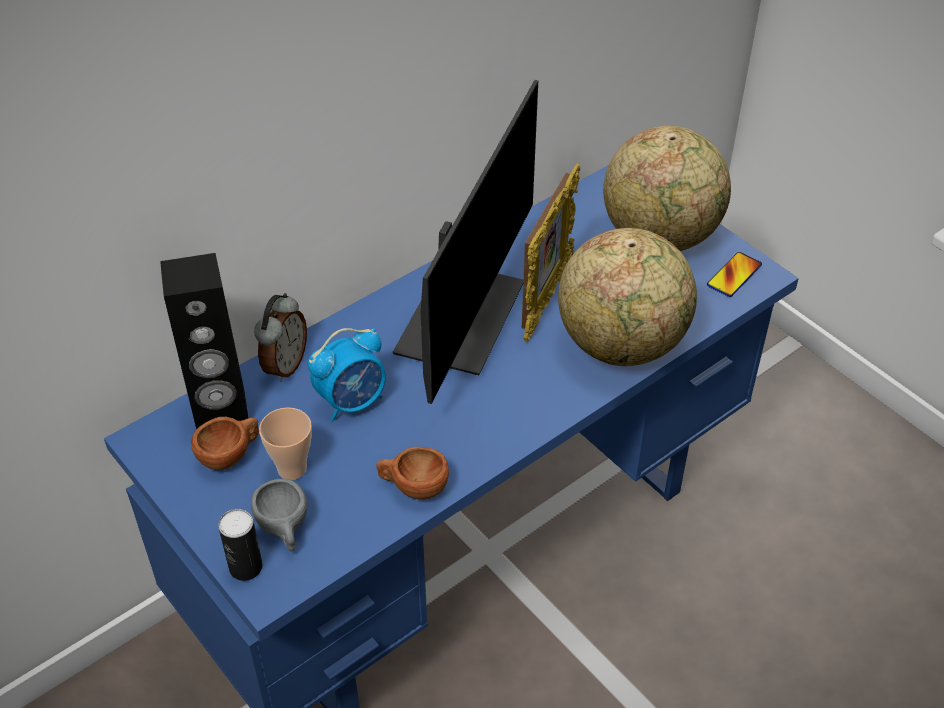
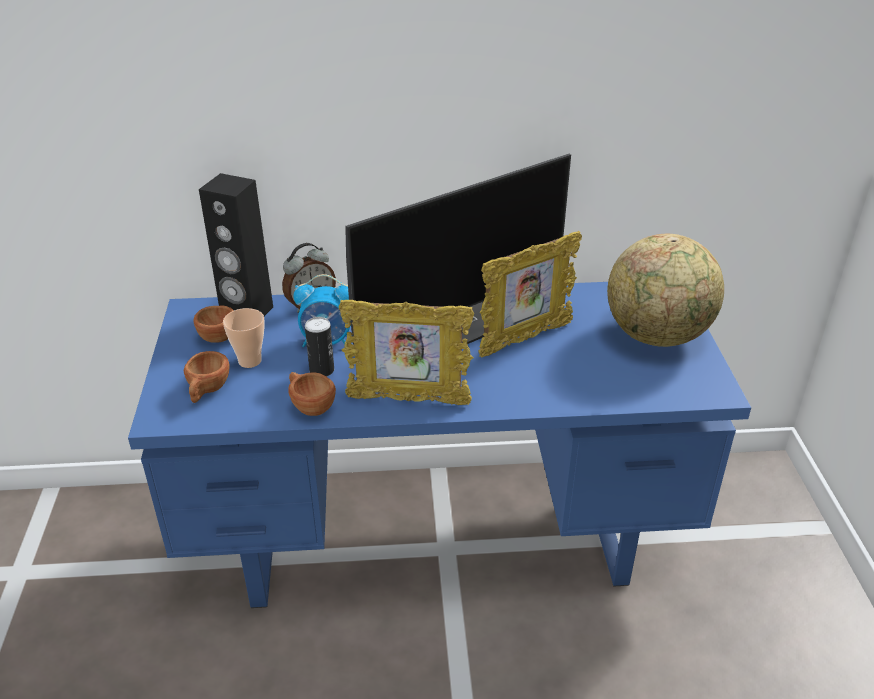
camera: 35 degrees right, 10 degrees down
(245, 567) = (162, 400): can -> can (322, 370)
(284, 529) = (207, 391): grey cup -> brown cup
(503, 427) = (408, 400): none -> picture frame
(622, 344) = (552, 388): globe -> none
(734, 275) = (693, 383): phone -> none

